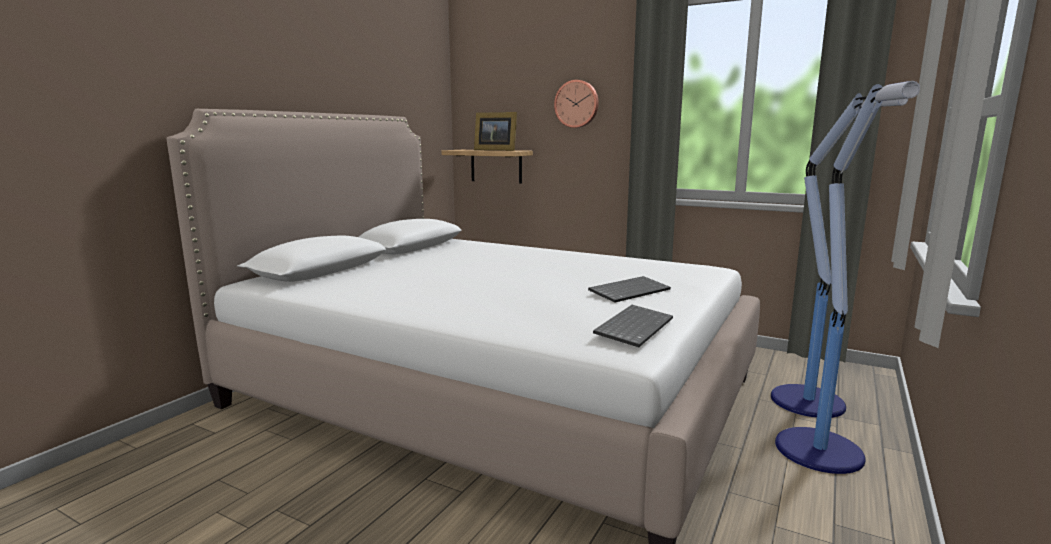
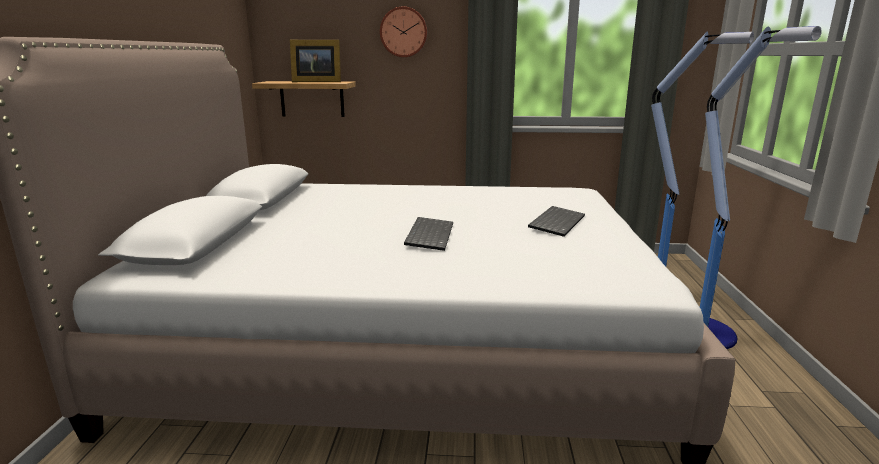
camera: 25 degrees left, 5 degrees up
(633, 327) = (622, 260): keyboard -> keyboard (428, 235)

